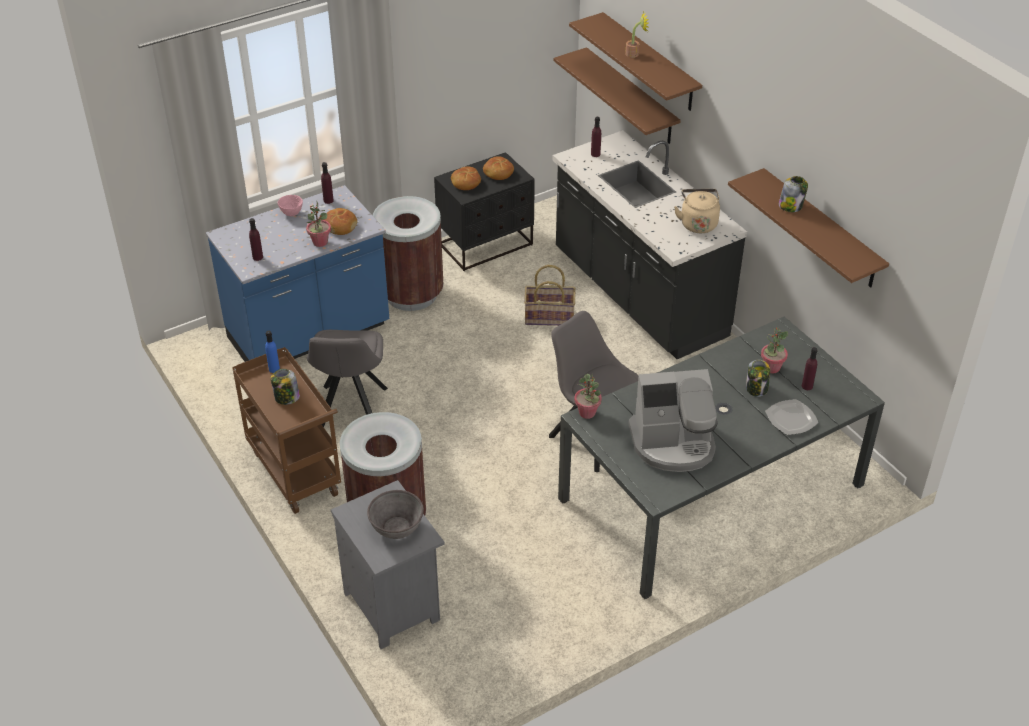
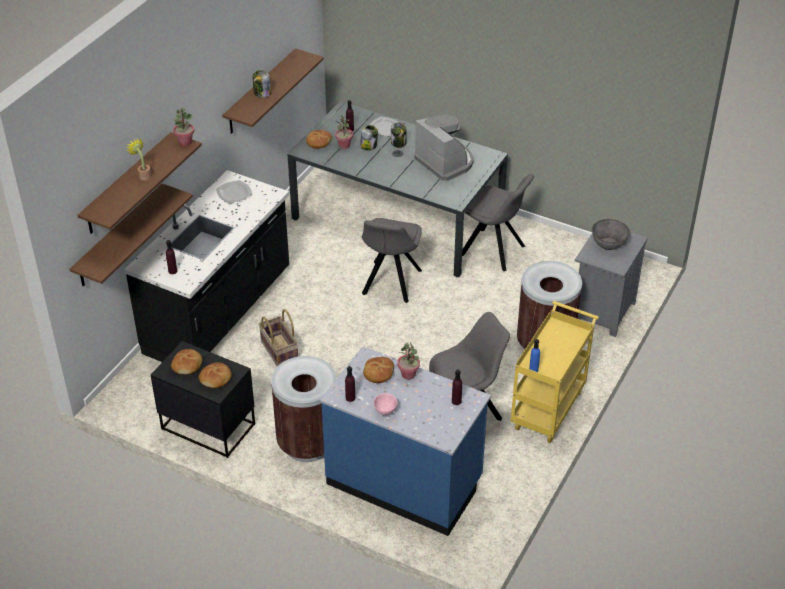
camera: 120 degrees left, 0 degrees up
(286, 398) = (553, 348): jar -> jar (398, 143)
(296, 475) = (549, 409): brown cart -> yellow cart
(586, 557) = (493, 250): none -> grey chair
(587, 413) = (450, 201): potted plant -> potted plant (185, 142)
(698, 223) = (233, 193): beige kettle -> plate
(792, 348) = (318, 142): none -> bread

